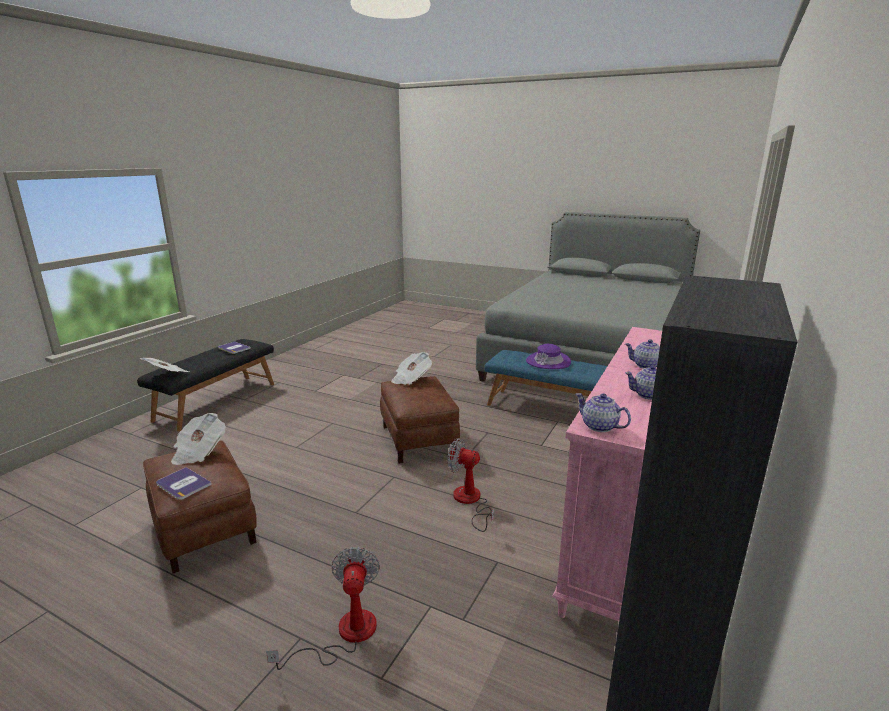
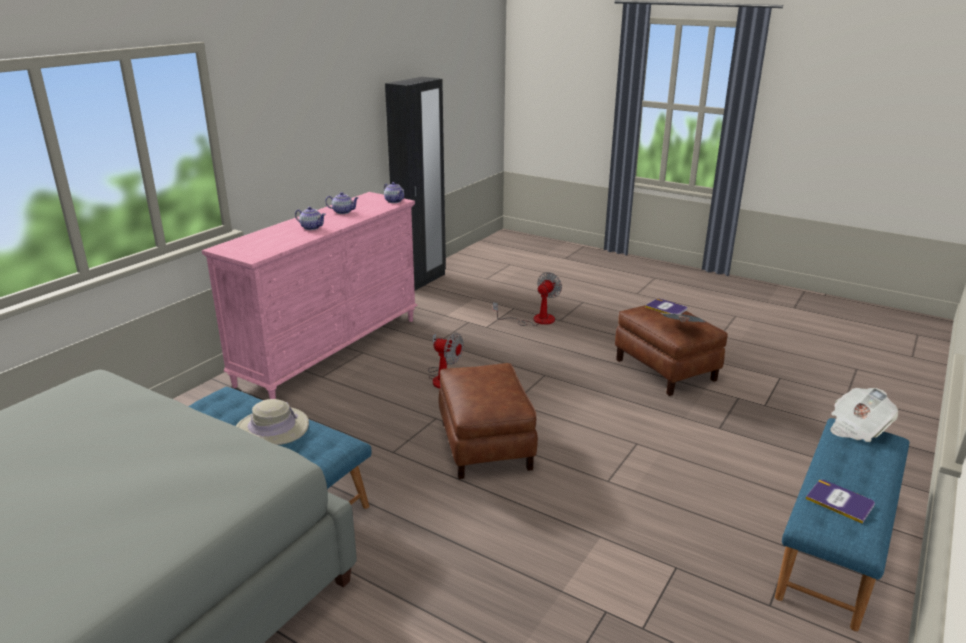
camera: 175 degrees left, 5 degrees up
(216, 401) = (836, 545): black bench -> blue bench
(344, 635) = (535, 320): fan -> fan turned 150 degrees counterclockwise
(411, 379) = (493, 407): newspaper -> none
(548, 361) = (272, 428): purple hat -> beige hat

